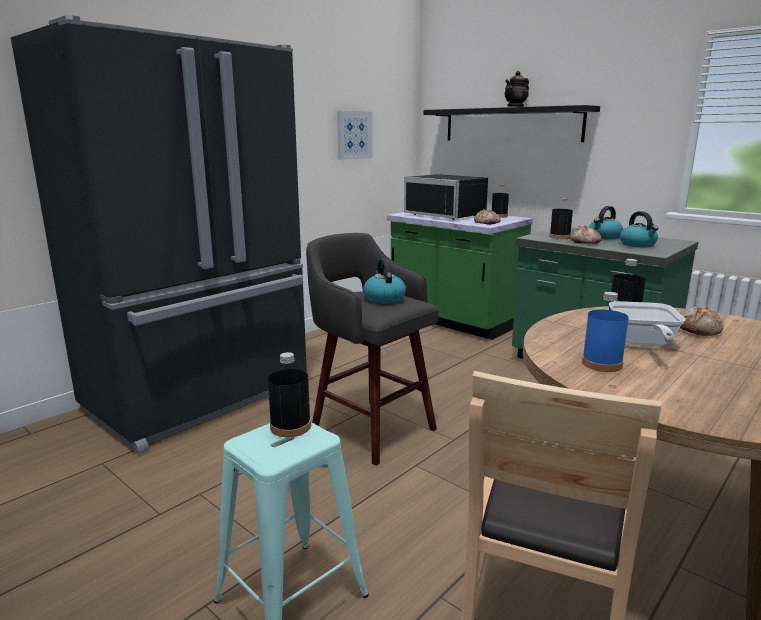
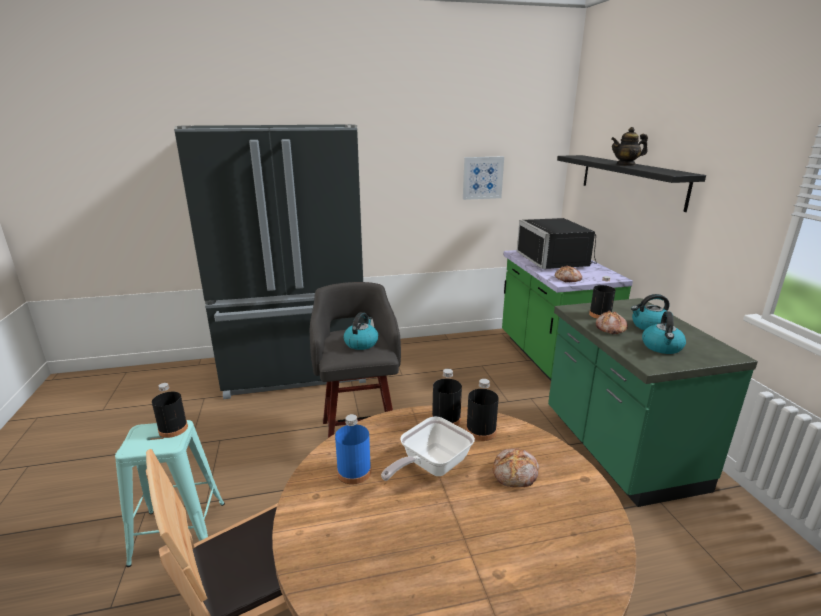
camera: 35 degrees right, 5 degrees up
(499, 216) = (602, 271): black bottle -> black bottle (446, 419)

